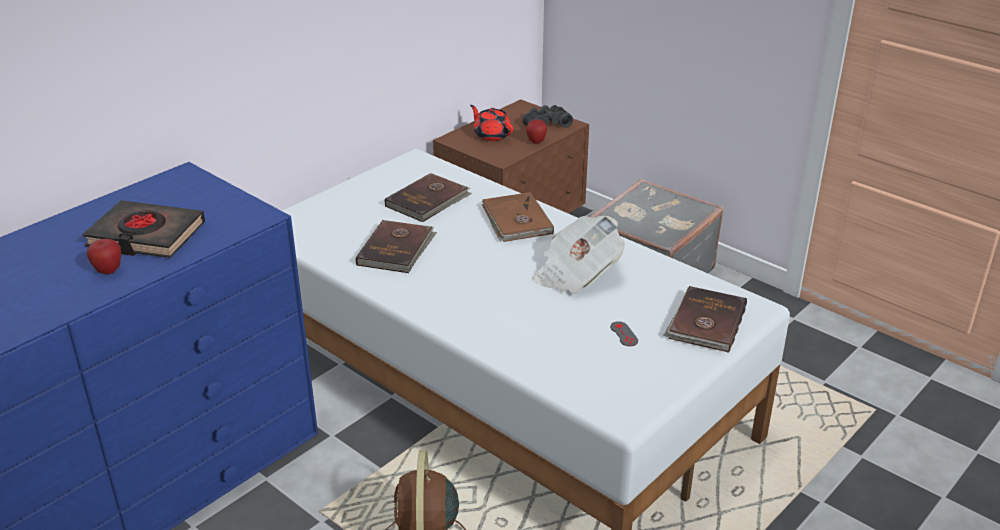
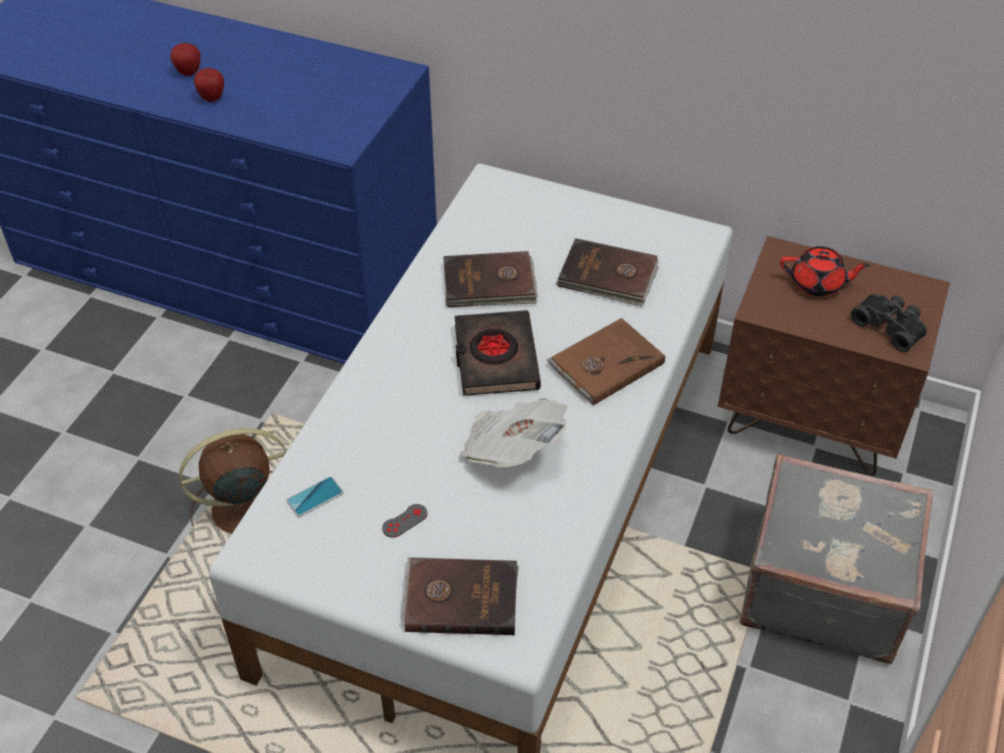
camera: 70 degrees right, 15 degrees up
(146, 236) = (276, 95): black book -> black book (495, 358)
(492, 135) = (818, 284): red teapot -> red teapot turned 75 degrees clockwise
(536, 142) = (830, 330): apple -> apple (188, 72)
(579, 374) = (315, 497): none -> phone

